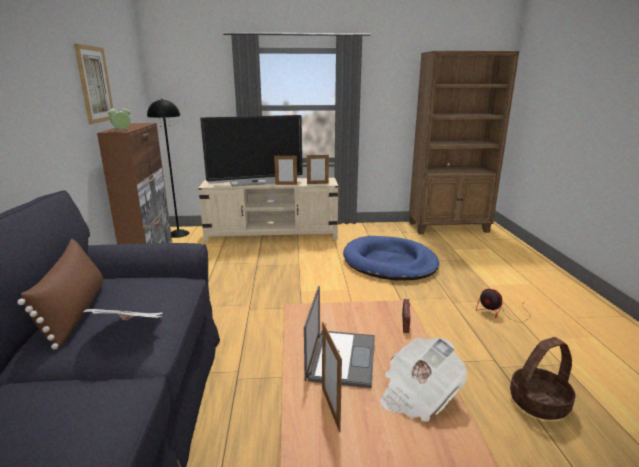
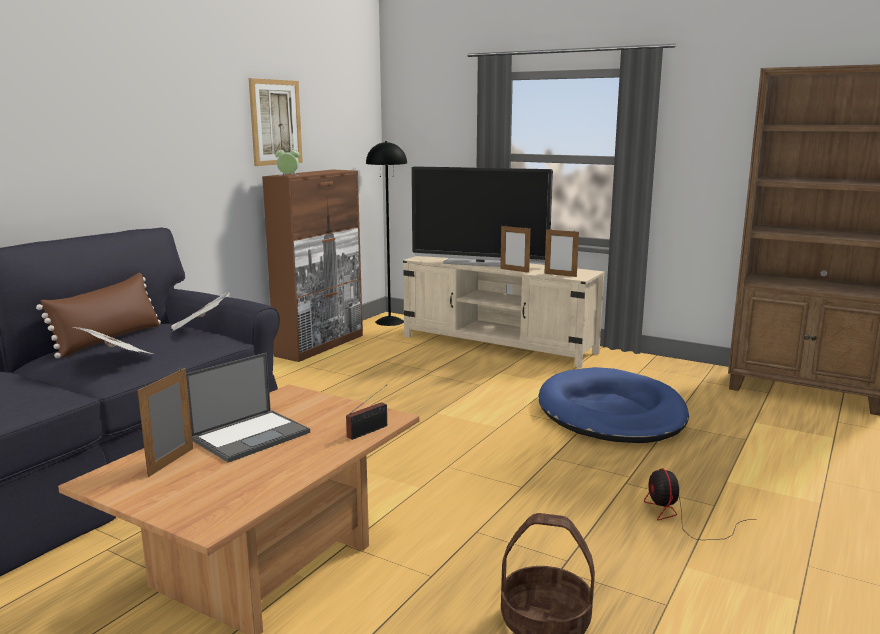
camera: 35 degrees right, 5 degrees down
(418, 395) = (254, 481): newspaper -> newspaper (200, 328)

